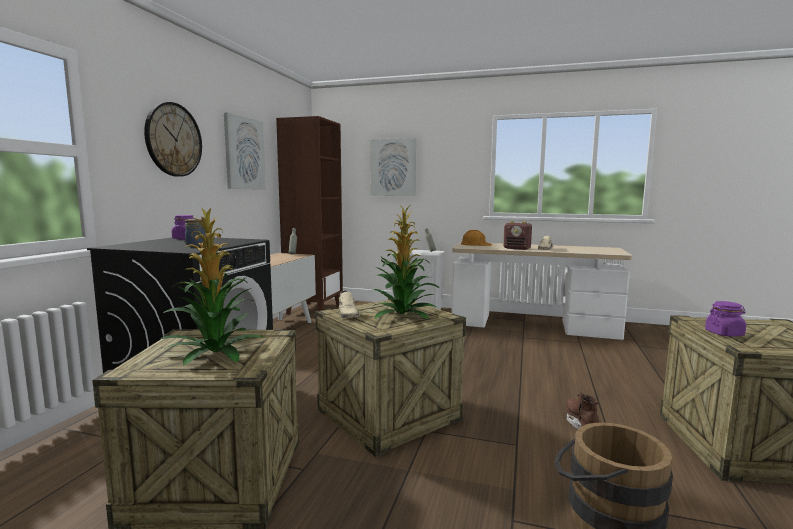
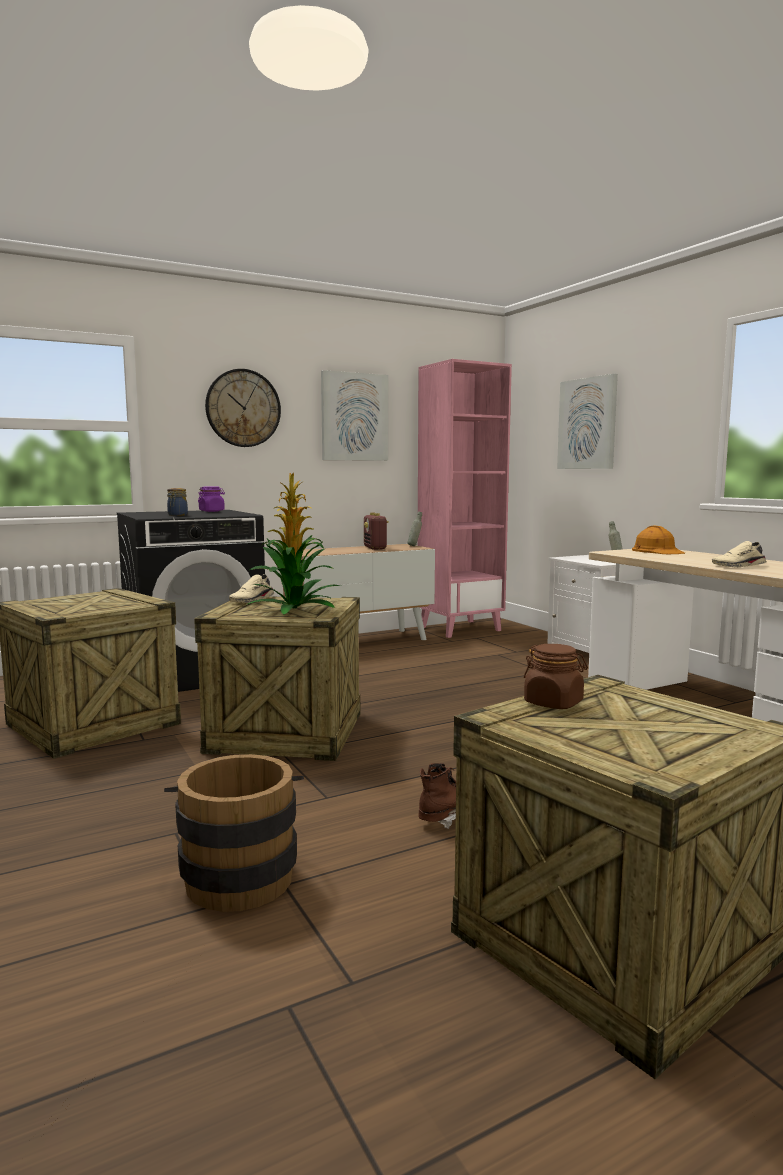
camera: 45 degrees right, 0 degrees up
(214, 351) = (84, 603): potted plant -> none
(314, 310) = (460, 629): brown bookcase -> pink bookcase
(517, 248) = (687, 561): radio -> radio (375, 548)
(724, 333) = (553, 703): purple jar -> brown jar

